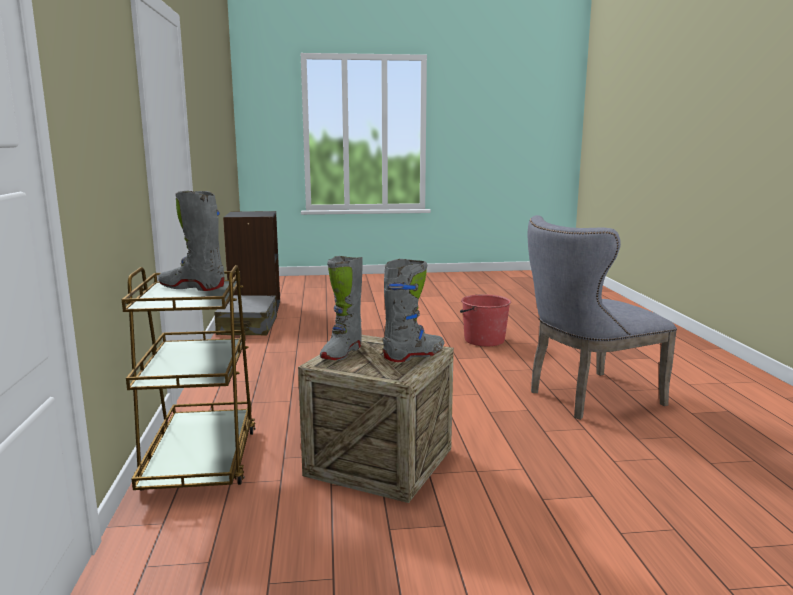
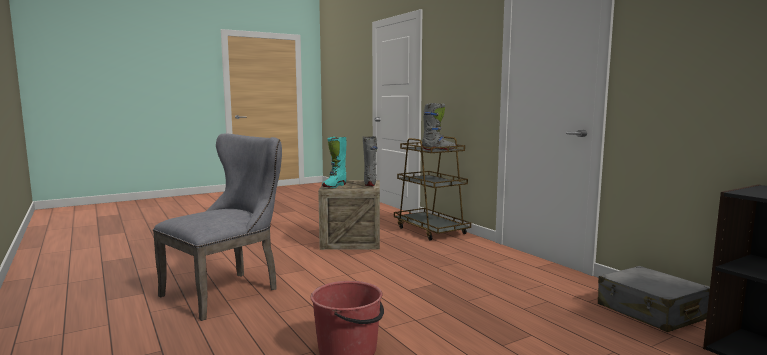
camera: 155 degrees right, 5 degrees down
(414, 355) = (334, 186): grey boot -> turquoise boot

